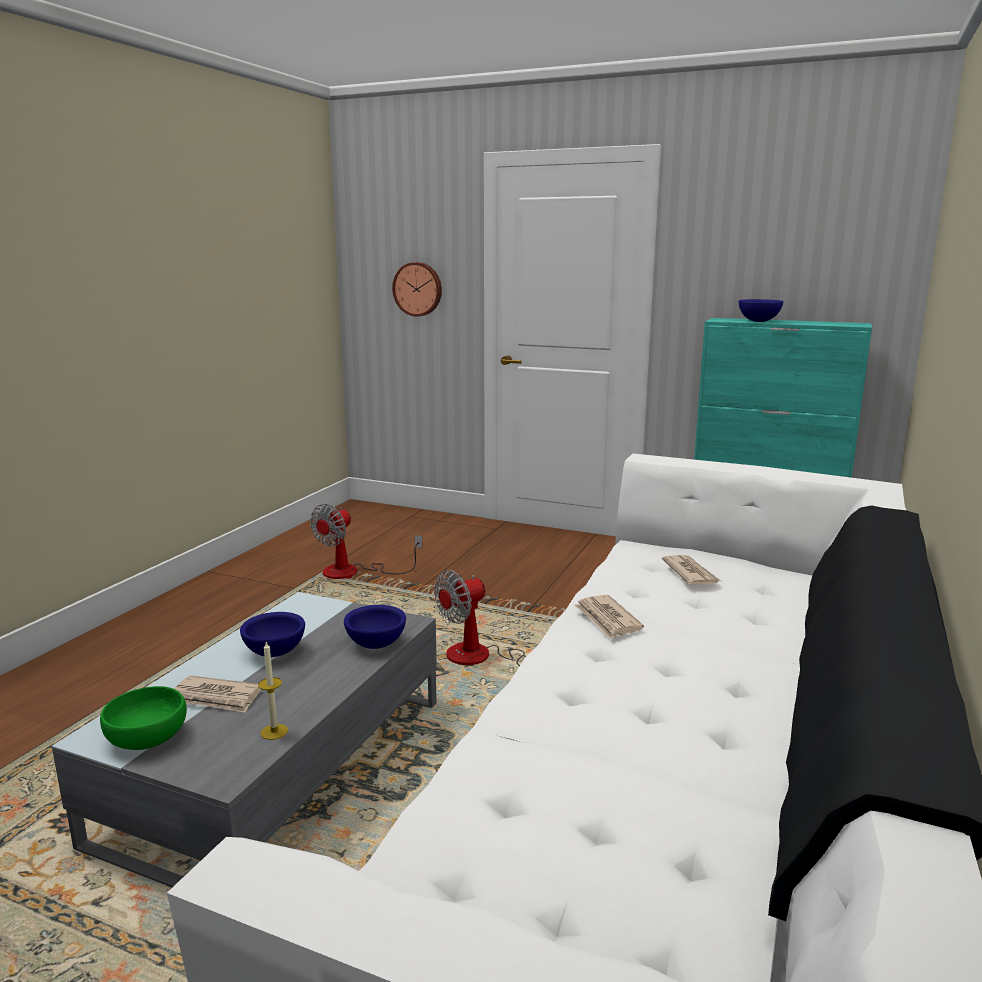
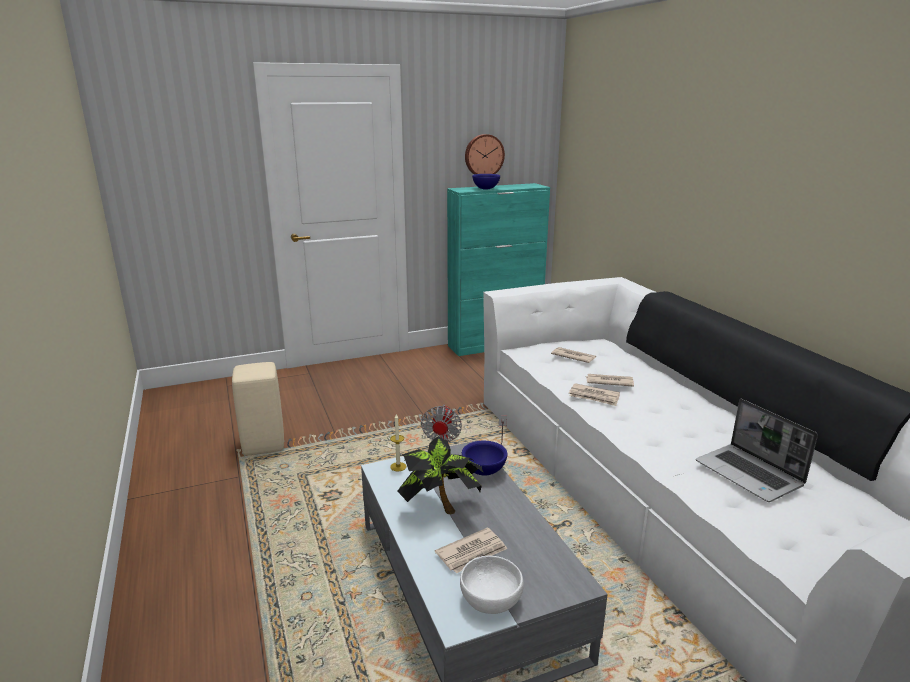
camera: 45 degrees left, 5 degrees up
(146, 738) = (490, 599): green bowl -> white bowl
(274, 652) = (440, 508): blue bowl -> potted plant
(274, 732) = (545, 547): candle -> candle (398, 466)
(353, 572) = (264, 444): fan -> beige stool
(418, 289) = (198, 185): wall clock -> wall clock (483, 155)
(596, 790) = (750, 474): none -> laptop
(669, 613) = (609, 382): none -> newspaper

